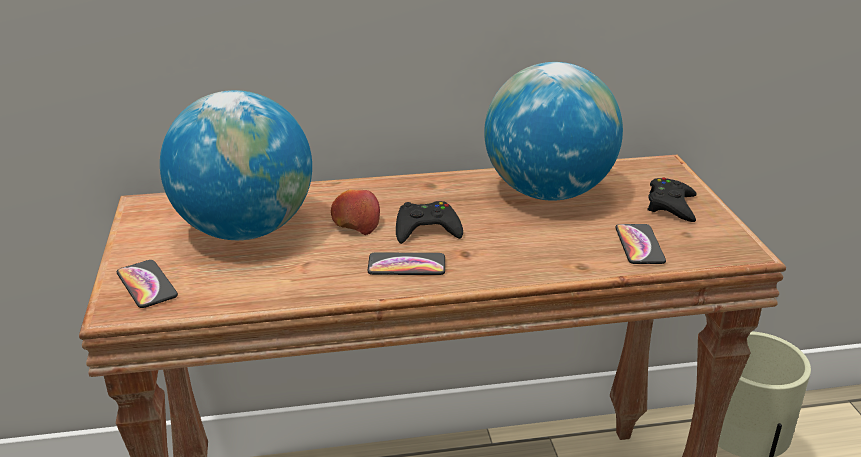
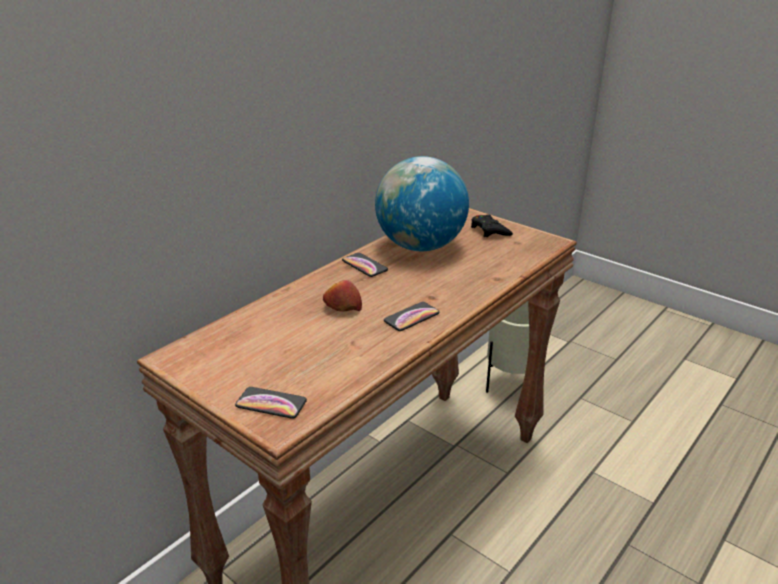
camera: 40 degrees left, 0 degrees up
(245, 230) = (278, 341): globe -> none
(426, 229) = (389, 293): black game controller -> none
(639, 245) = (505, 256): phone -> phone (364, 265)

